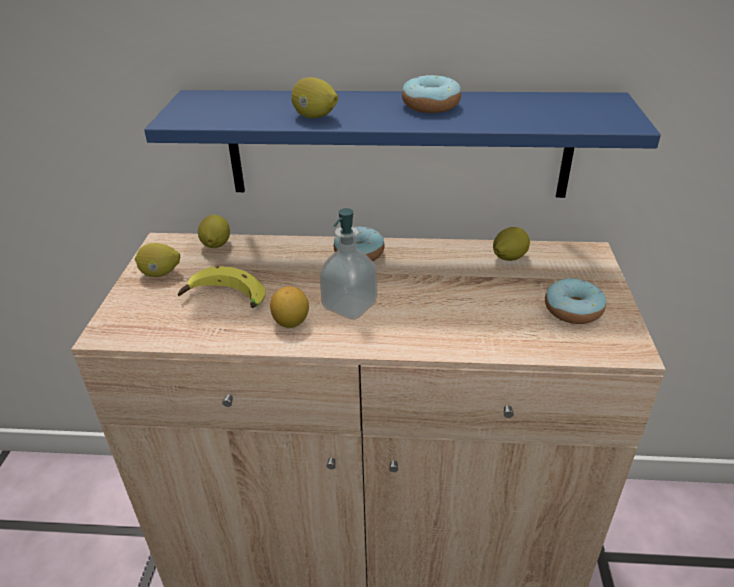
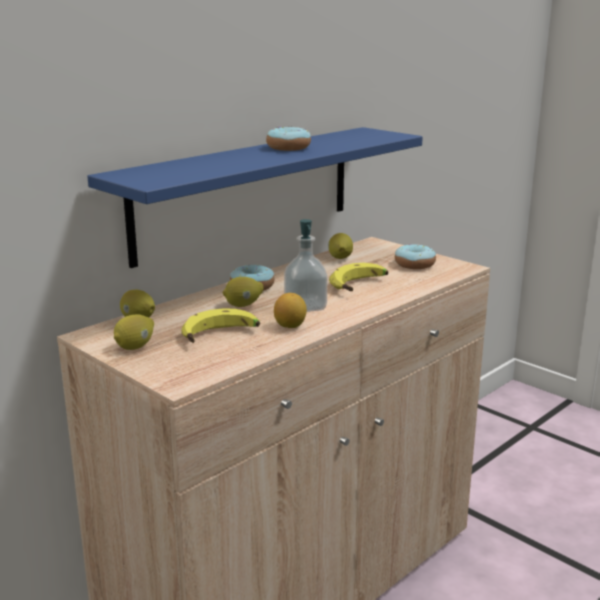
camera: 50 degrees left, 15 degrees down
(315, 117) = (241, 164): lemon -> lemon (243, 305)
(451, 309) = (360, 286): none -> banana

